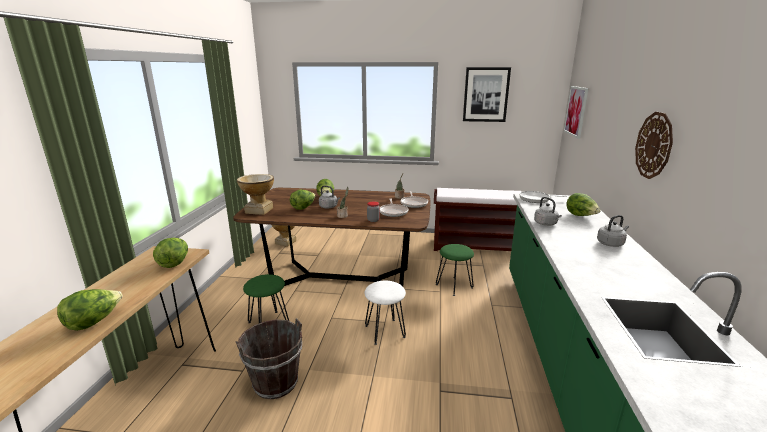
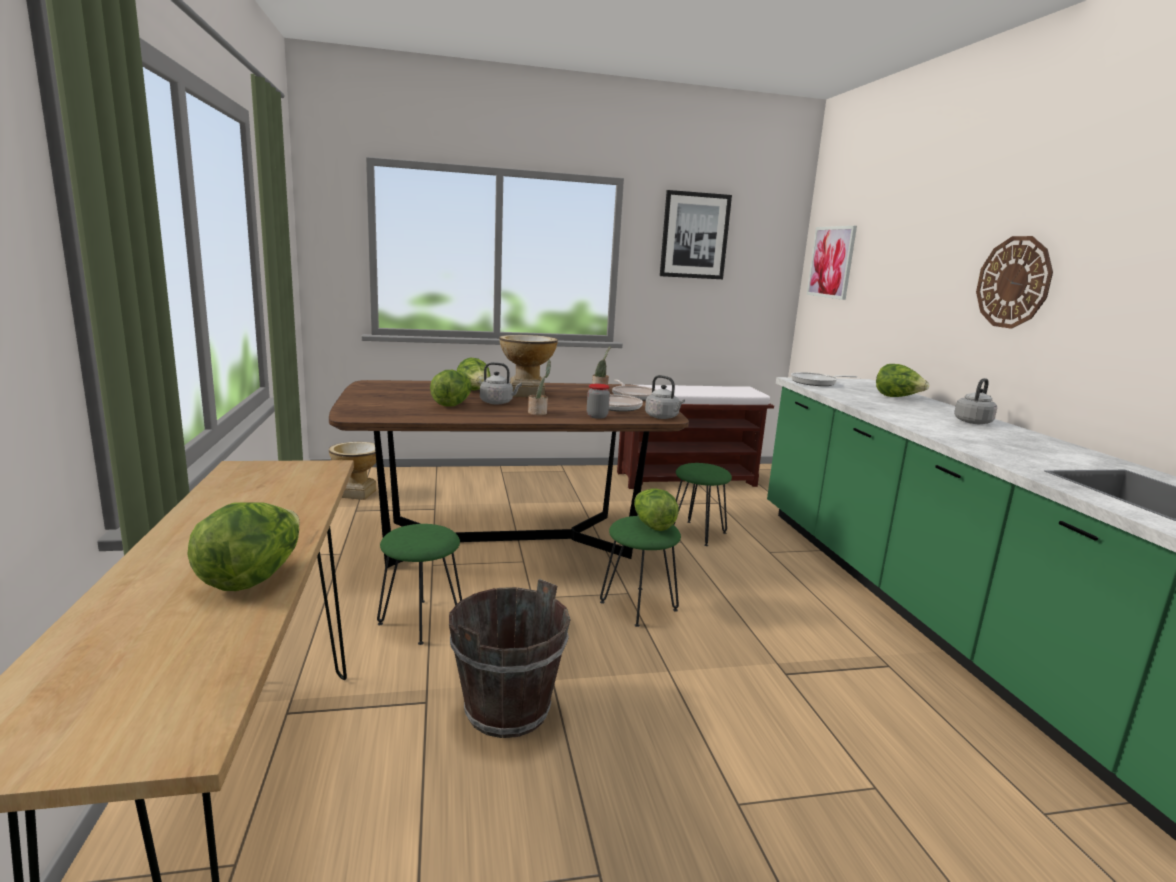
camera: 20 degrees left, 5 degrees down
(174, 263) = (308, 481): lettuce -> lettuce (652, 525)
(259, 210) = (371, 409): vase -> vase (526, 393)
(384, 331) = (638, 606): white stool -> green stool
(546, 224) = (868, 406): grey kettle -> grey kettle (663, 417)

